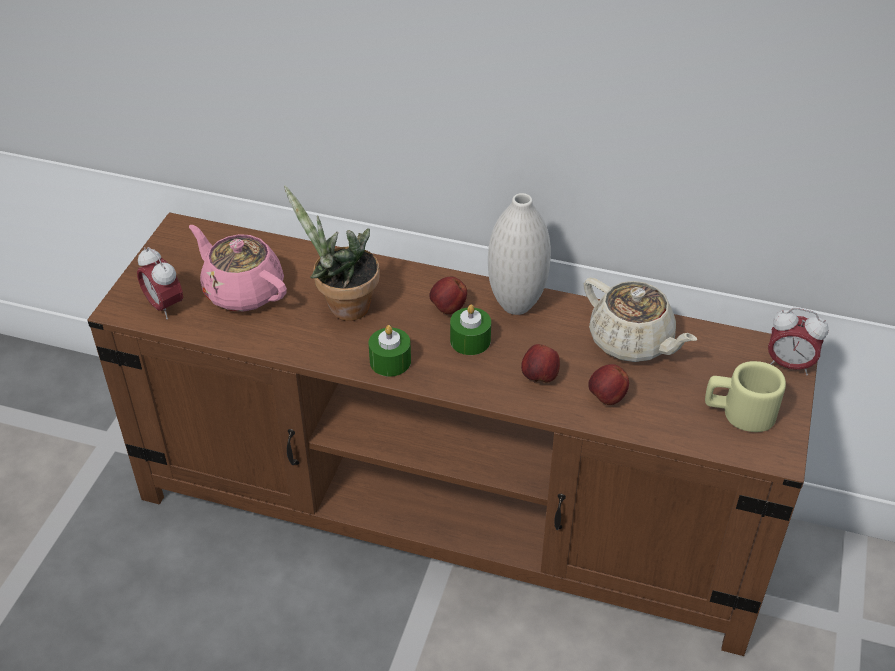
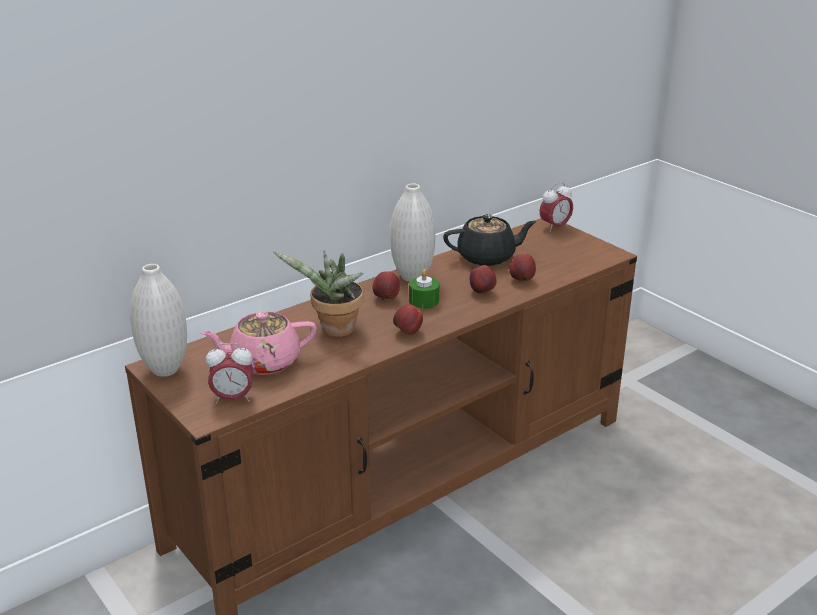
camera: 55 degrees left, 15 degrees down
(179, 239) = (165, 370): none -> white vase
(390, 361) = (408, 332): green candle -> apple
(632, 342) = (487, 257): beige teapot -> black teapot
(739, 412) = (573, 251): beige mug -> none

